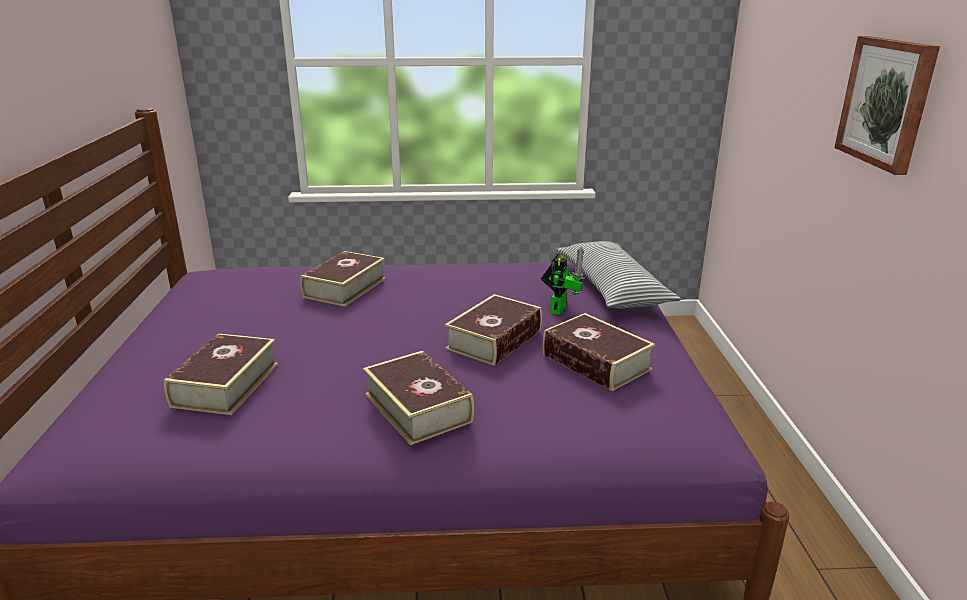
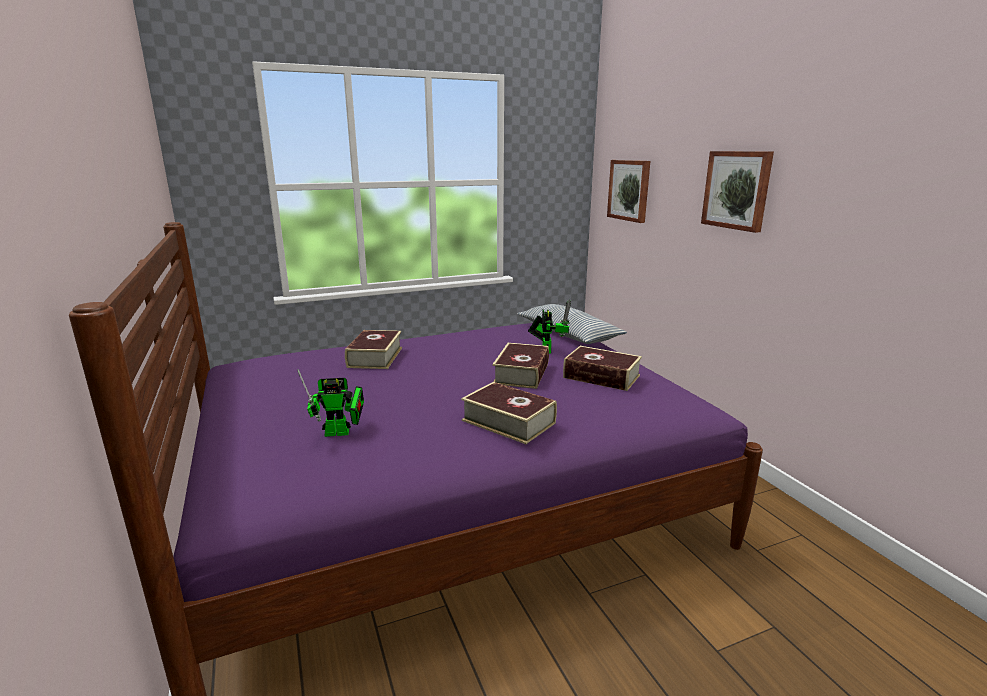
camera: 20 degrees left, 5 degrees down
(226, 384) = (341, 433): book -> toy robot
(767, 82) = (629, 190): none -> picture

